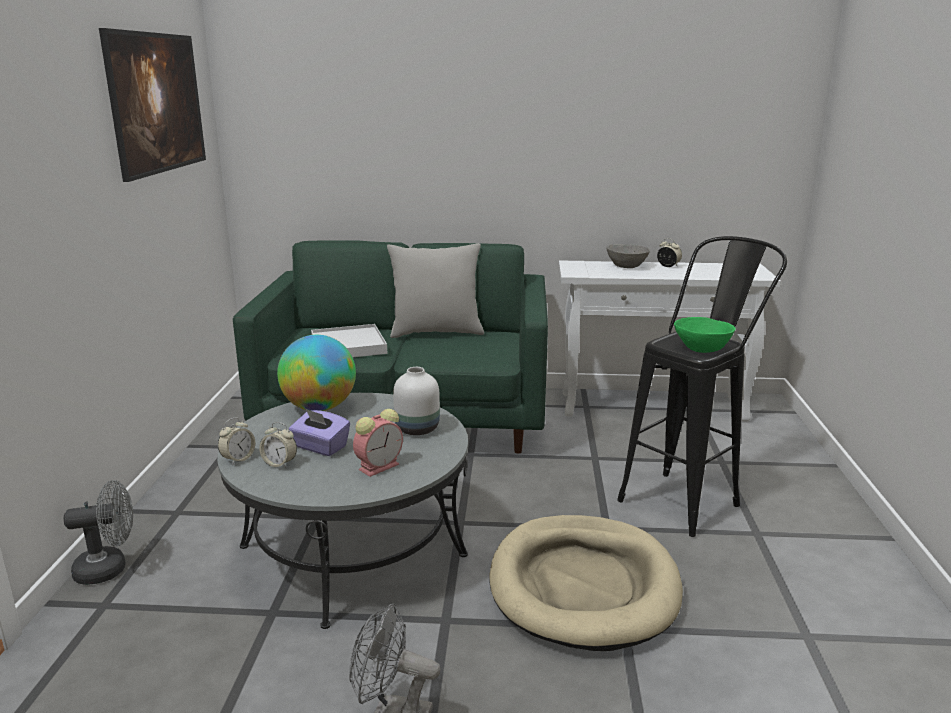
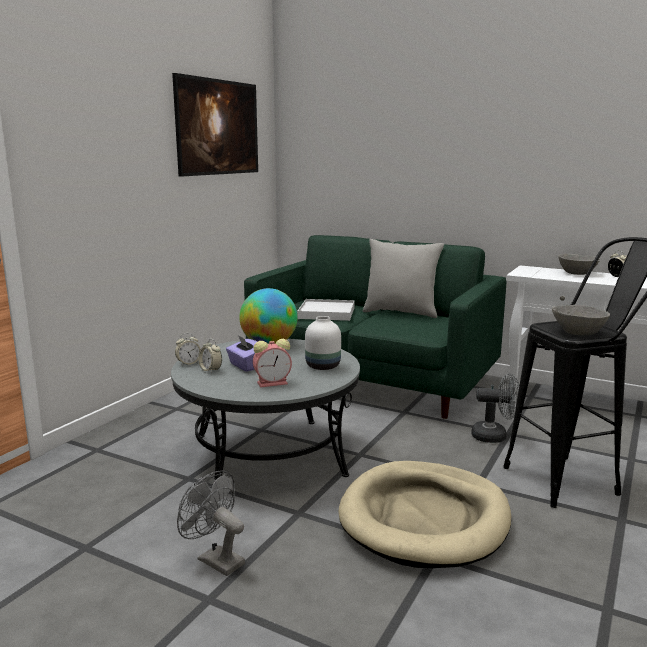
camera: 25 degrees right, 5 degrees down
(109, 569) = (115, 431): grey fan -> grey fan (495, 436)
(702, 348) = (578, 332): green bowl -> grey bowl

